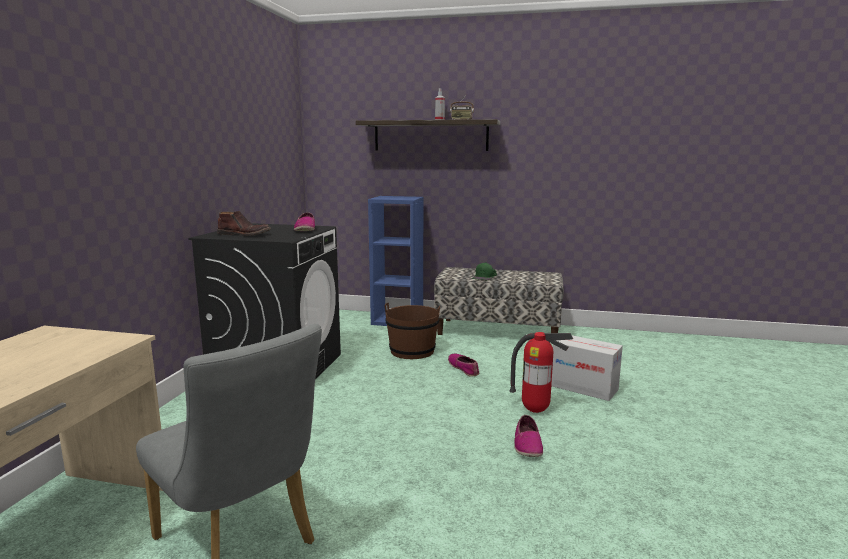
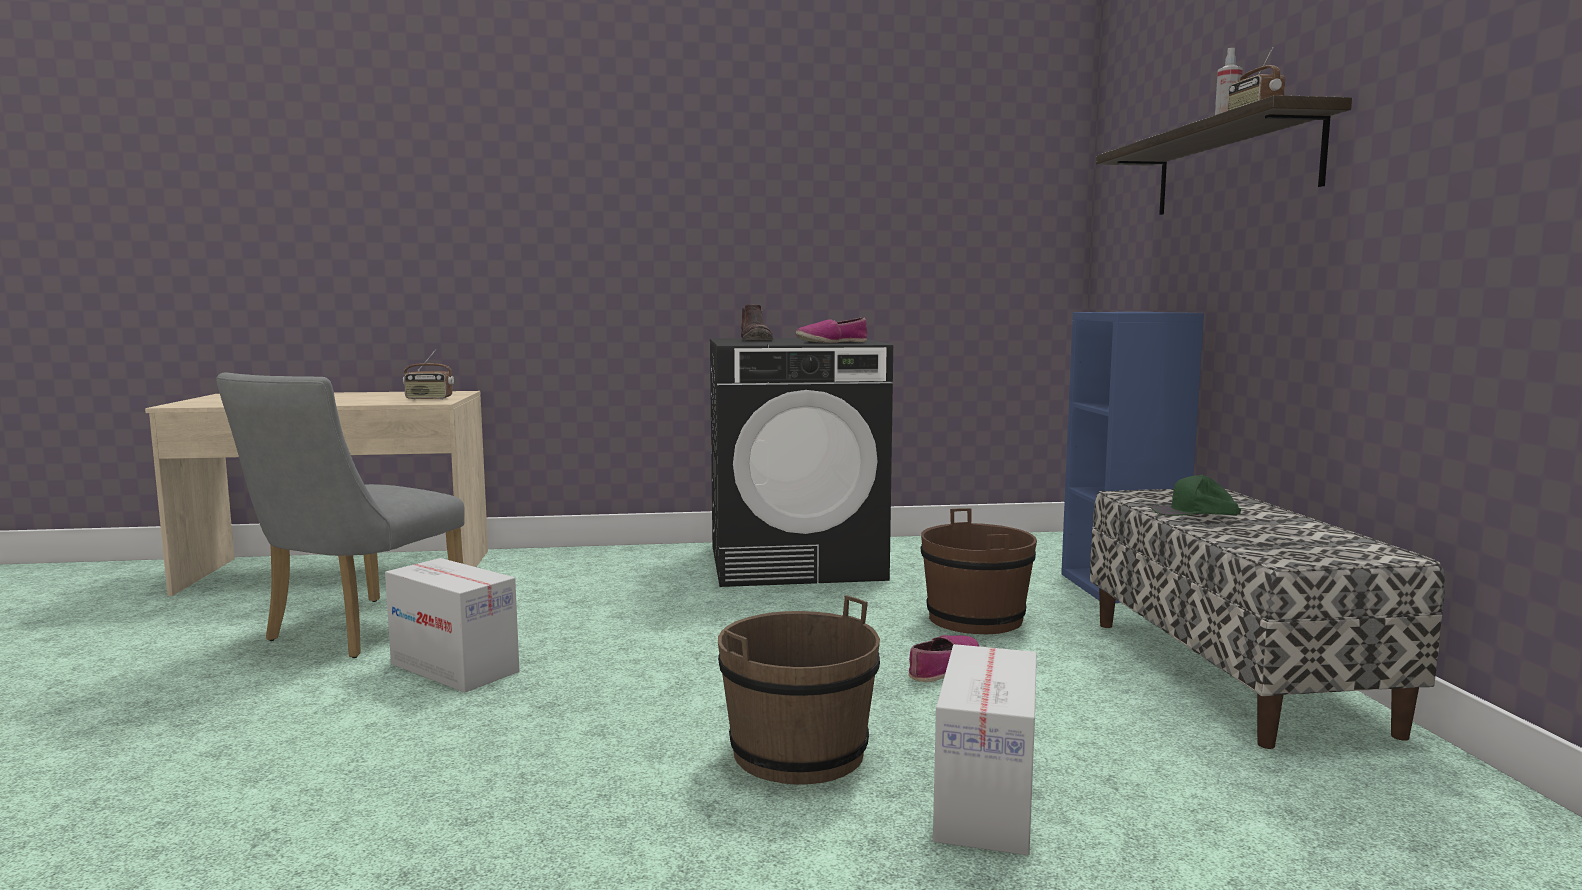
camera: 70 degrees right, 5 degrees down
(91, 341) = (429, 399): none -> radio
(369, 496) = (454, 668): none -> cardboard box
(527, 445) = (638, 756): shoe -> none
(535, 410) = (799, 753): fire extinguisher -> brown bucket

